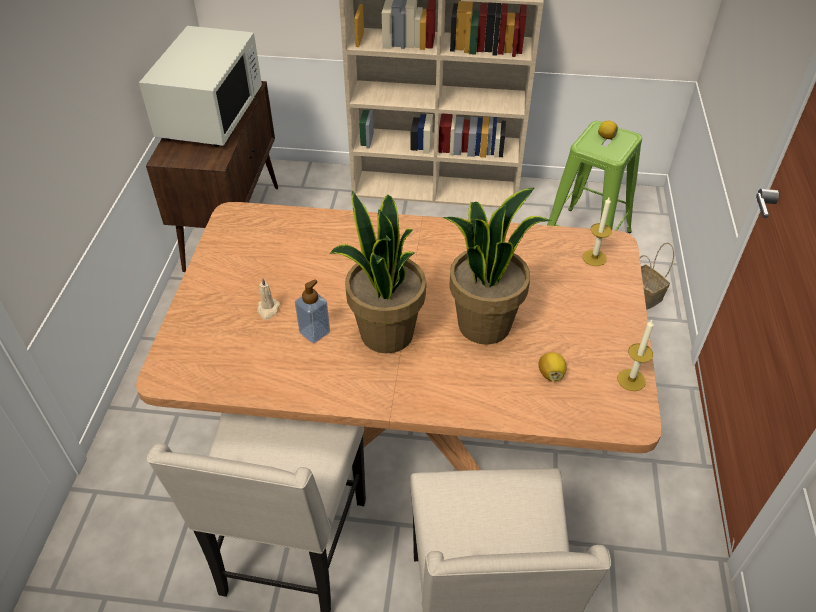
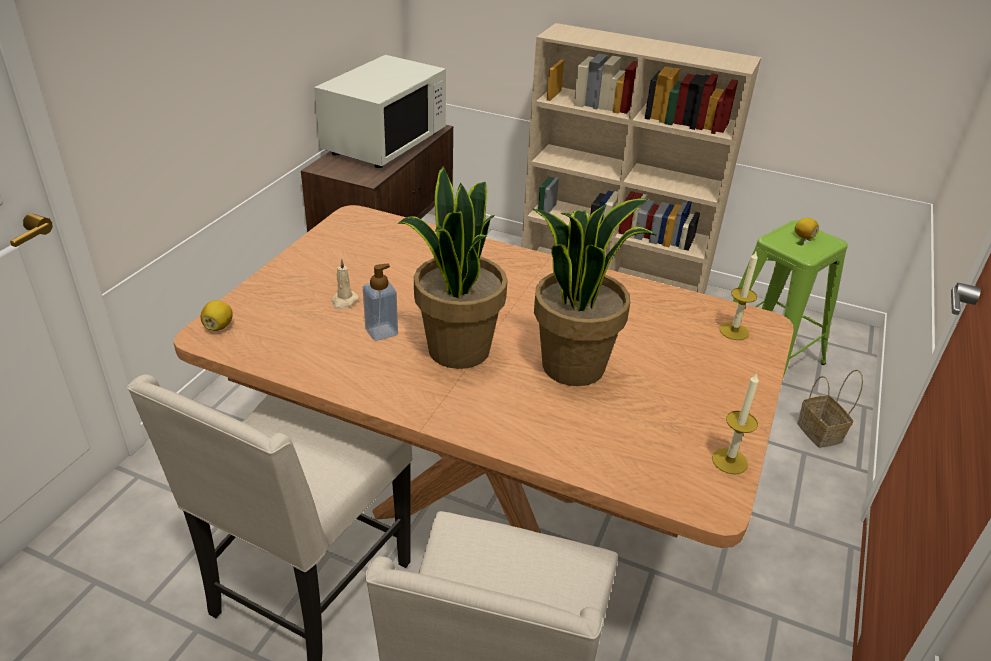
camera: 15 degrees right, 10 degrees down
(551, 374) = (631, 431): lemon -> lemon (219, 326)

